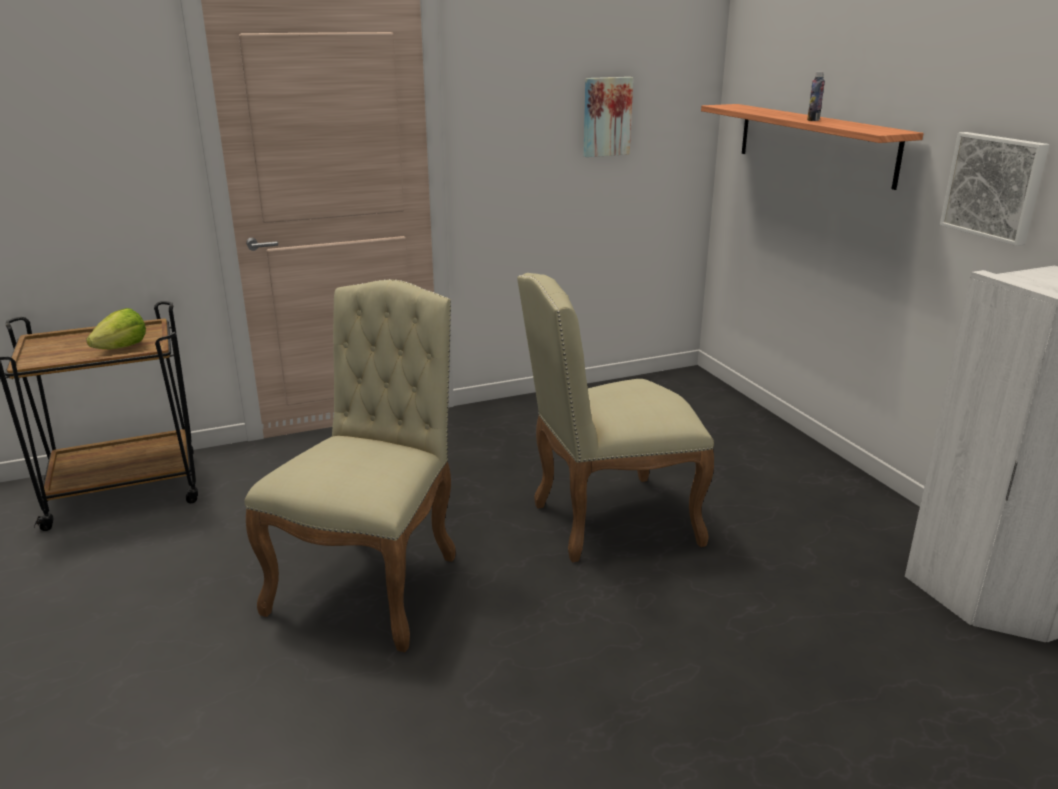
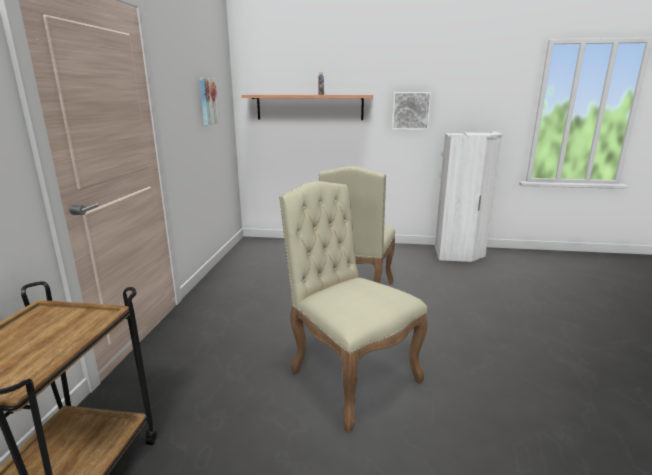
camera: 60 degrees left, 5 degrees down
(122, 348) = (71, 329): lettuce -> none

